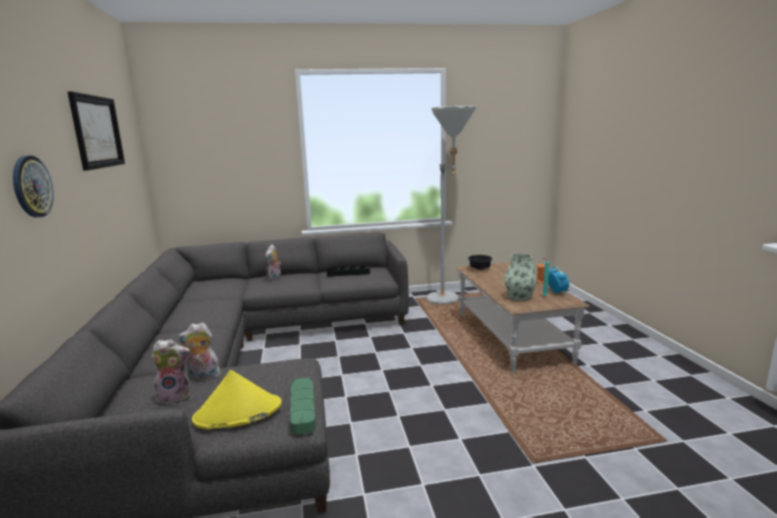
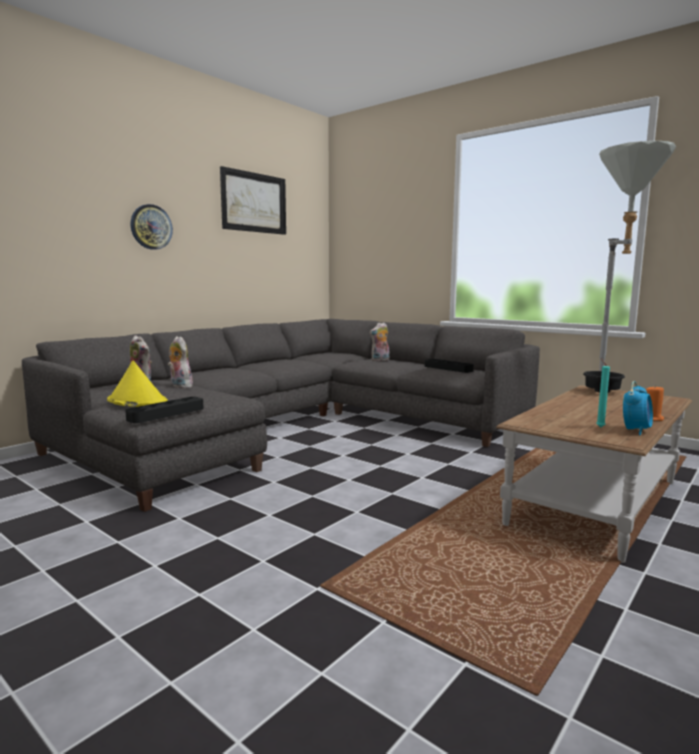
camera: 50 degrees right, 5 degrees down
(303, 408) = (166, 414): green tray -> black tray
(519, 297) = (559, 418): vase -> none

